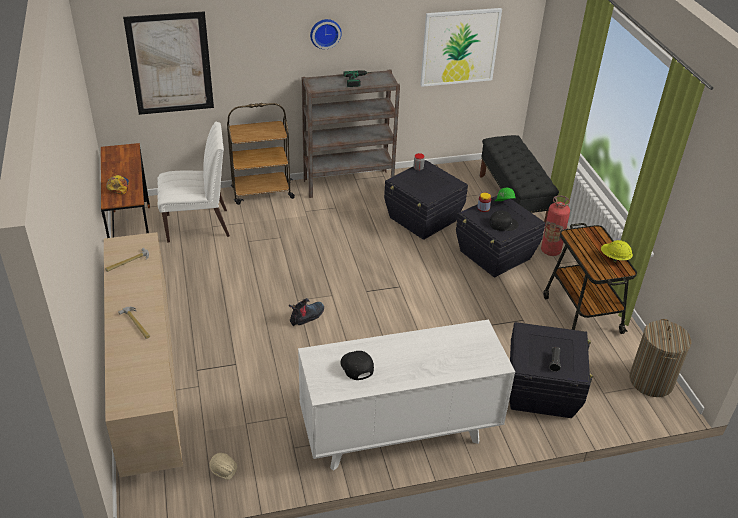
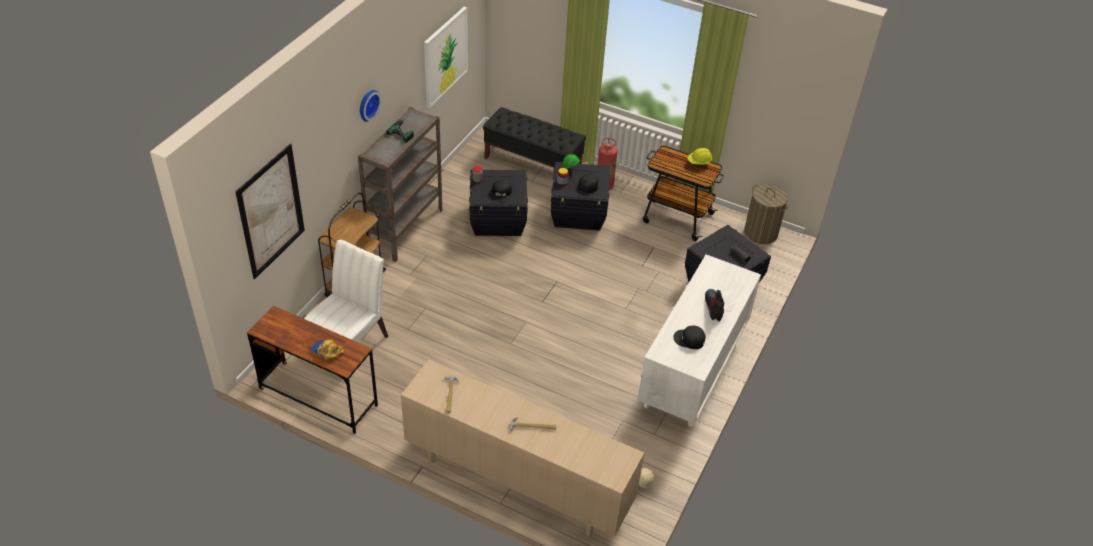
camera: 50 degrees left, 5 degrees up
(307, 317) = (534, 349): boot -> boot (714, 307)
(421, 187) = (501, 193): none -> black cap

